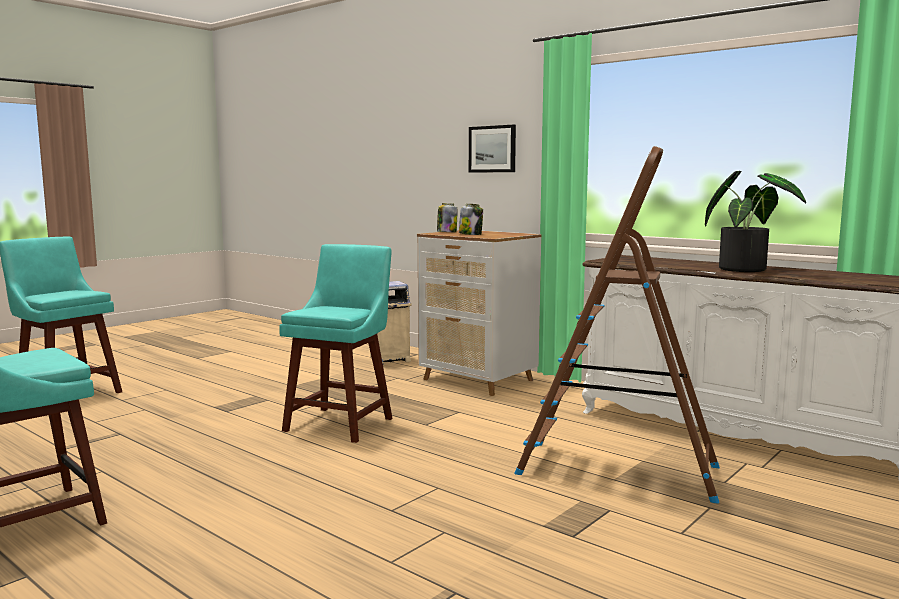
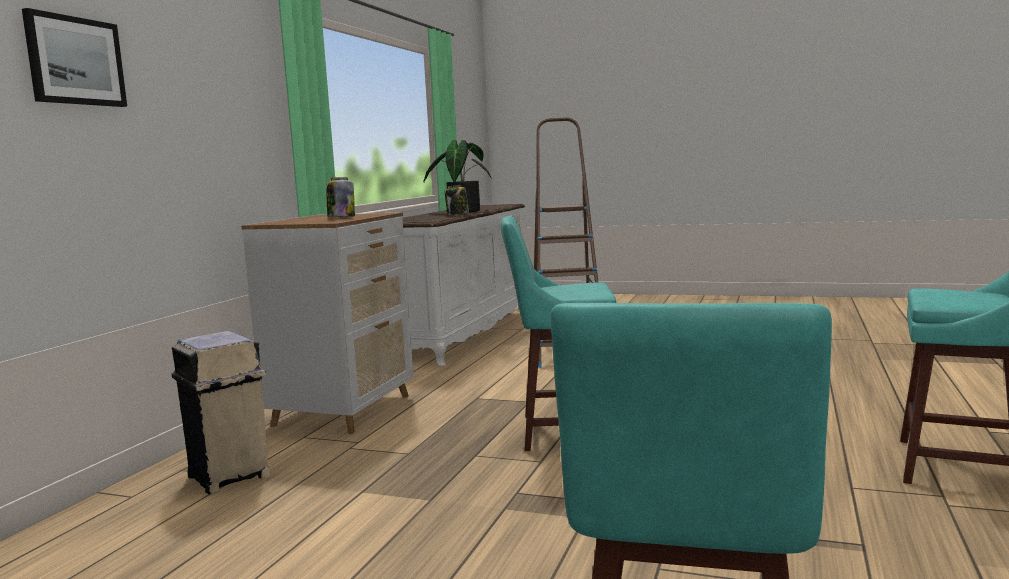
camera: 110 degrees left, 0 degrees up
(446, 232) = (315, 221): jar -> jar (457, 214)
(492, 149) = (209, 105): picture -> picture (75, 61)

